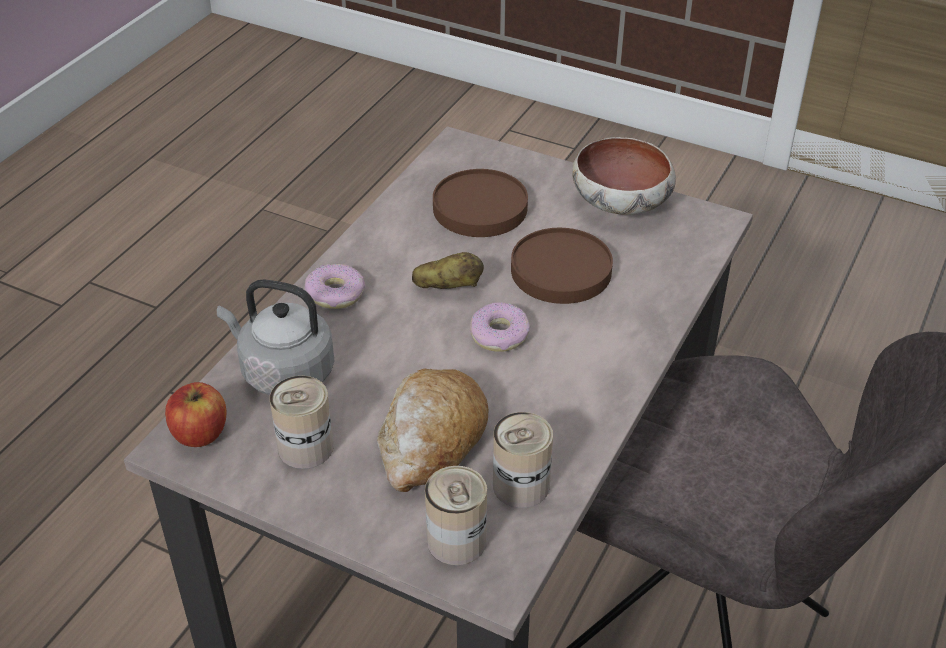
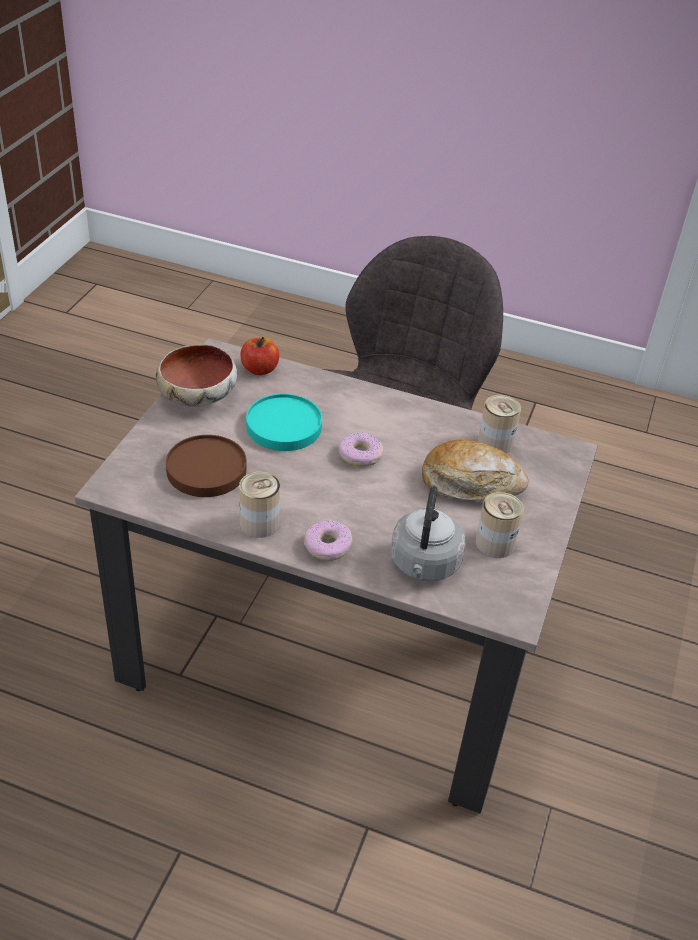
camera: 100 degrees left, 0 degrees up
(200, 433) = (499, 603): apple -> apple (259, 369)
(448, 287) = (311, 483): potato -> none
(456, 540) = (547, 468): can -> can (259, 523)
(560, 270) = (283, 426): brown plate -> turquoise plate

